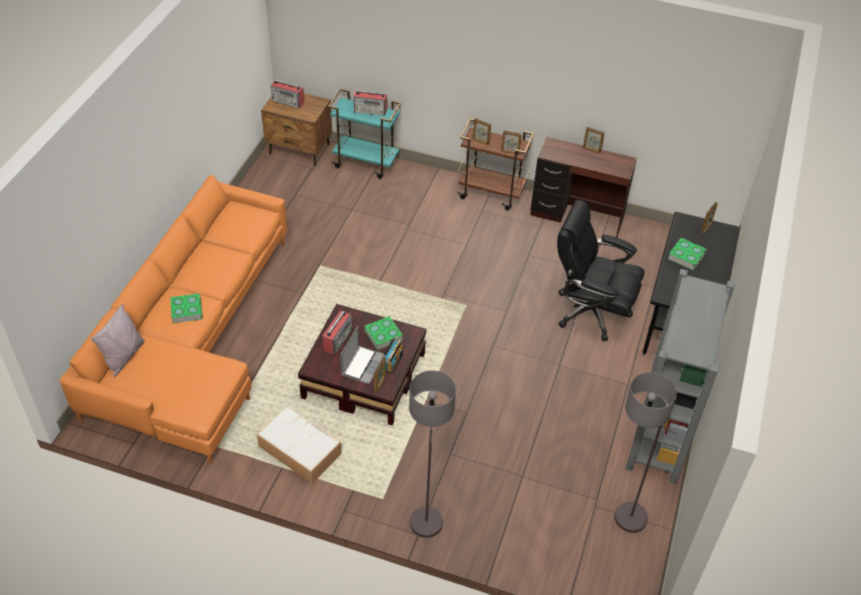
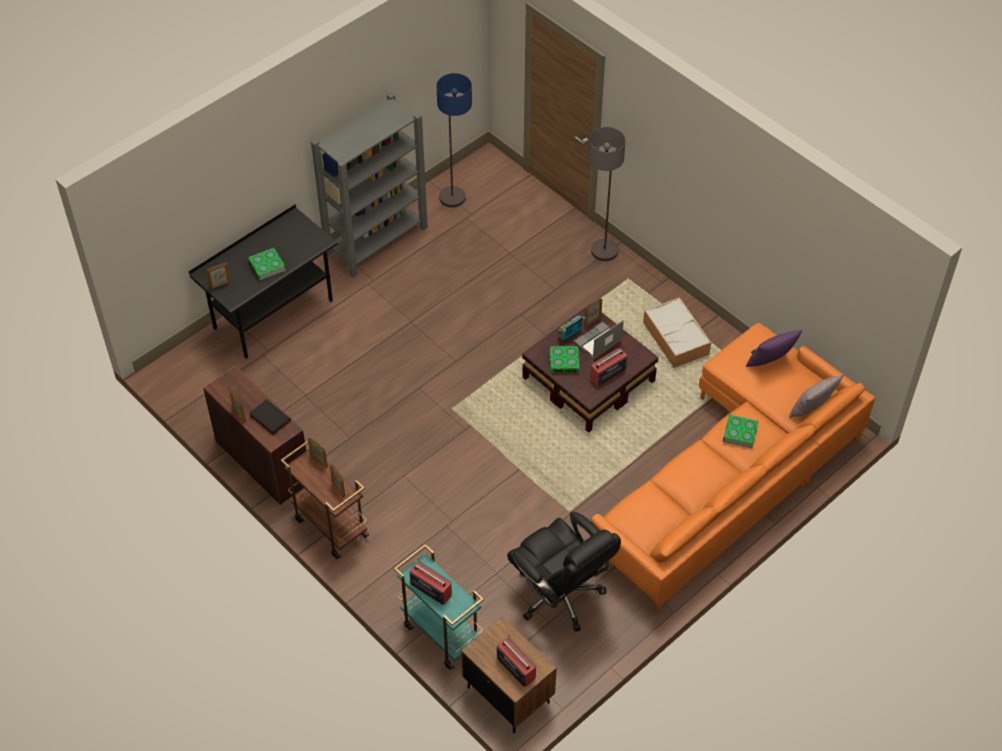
camera: 150 degrees left, 5 degrees up
(178, 384) = (770, 363): none -> purple pillow
(567, 155) = (269, 419): none -> black book
(591, 312) = (341, 356): black office chair -> black office chair (560, 594)
(621, 513) = (456, 203): grey floor lamp -> blue floor lamp

